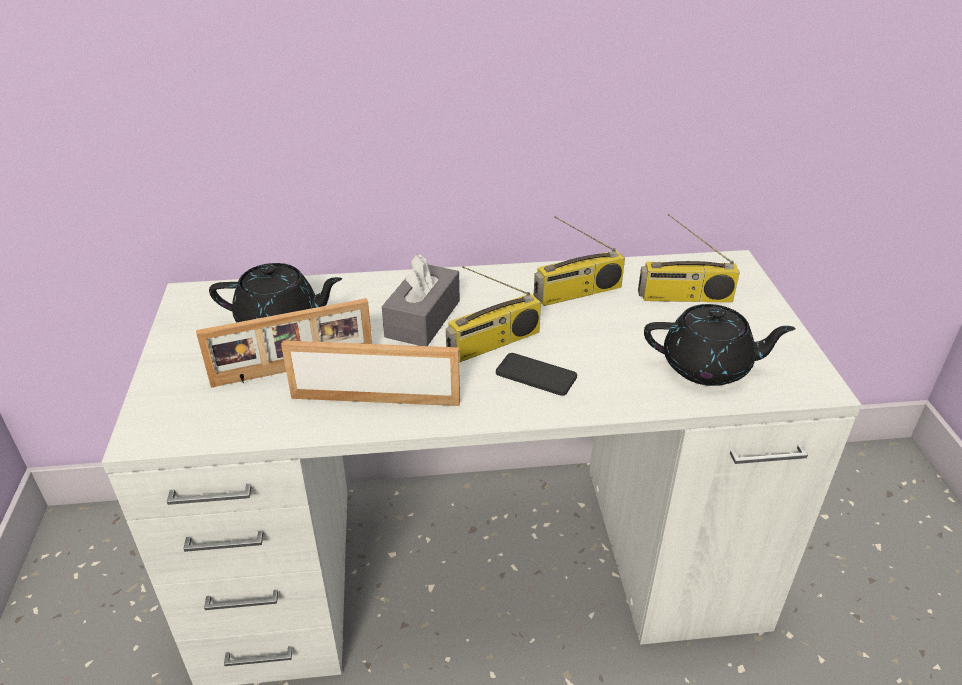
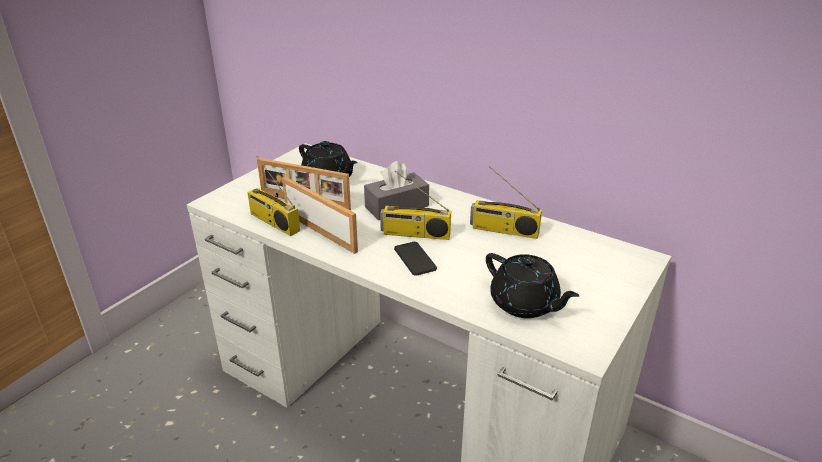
camera: 40 degrees right, 5 degrees down
(684, 297) = (572, 262): radio -> radio (273, 222)

